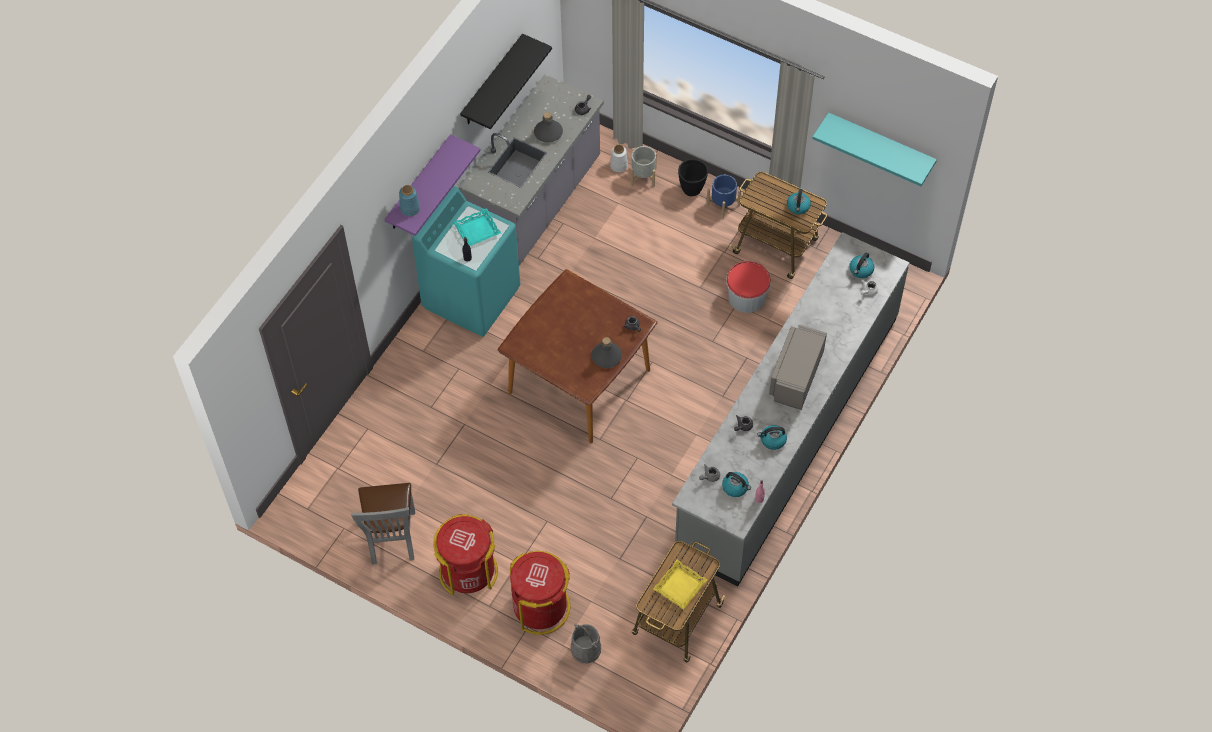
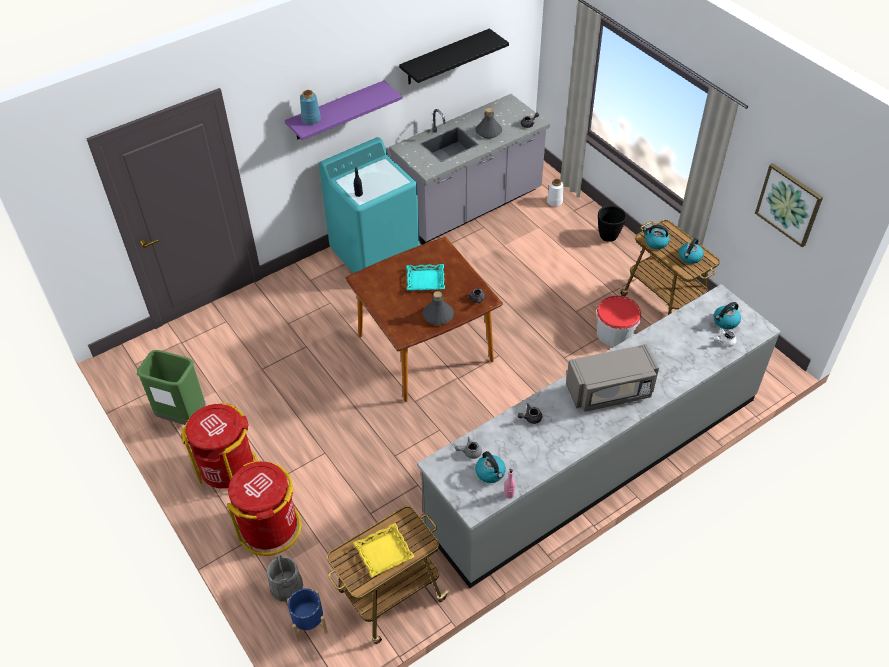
camera: 25 degrees right, 10 degrees down
(391, 540) = (182, 416): grey chair -> green trash can
(477, 230) = (380, 177): turquoise tray -> turquoise tray (425, 280)
(643, 176) = (571, 215): grey planter -> none
(723, 205) = (630, 256): blue planter -> blue planter (309, 623)
(772, 440) = (554, 442): kettle -> kettle (655, 242)
(796, 376) = (610, 392): grey microwave -> grey microwave turned 150 degrees counterclockwise
(880, 144) = (789, 204): turquoise shelf -> picture

